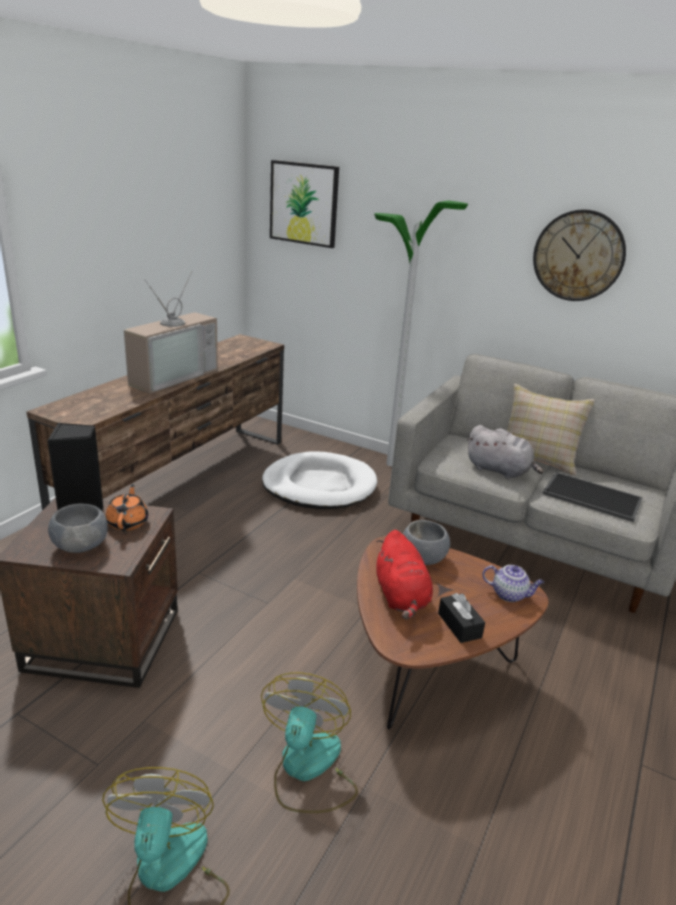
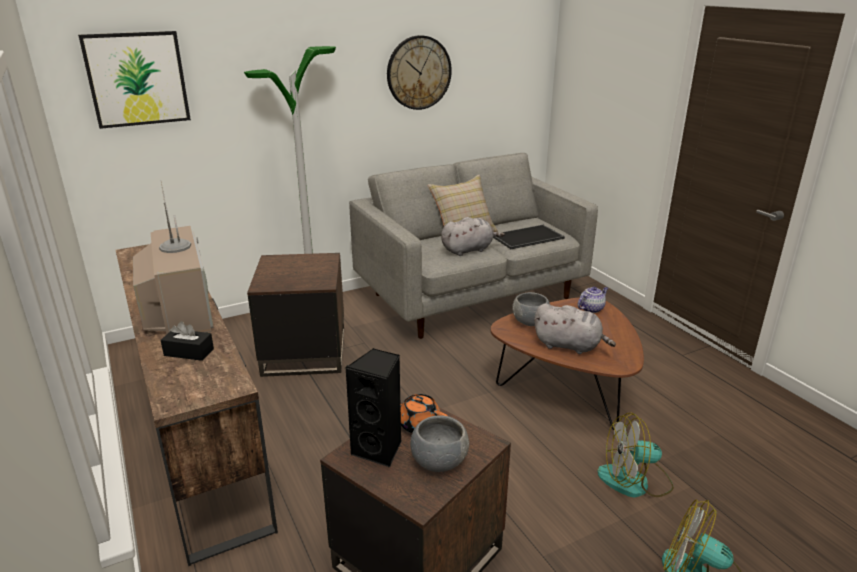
camera: 55 degrees left, 0 degrees up
(308, 769) = (635, 481): fan -> fan turned 45 degrees counterclockwise
(319, 485) = (303, 352): white dog bed -> brown side table
(401, 597) = (570, 346): red plush toy -> grey plush toy
(459, 625) = (612, 337): black tissue box -> black tissue box (189, 352)

